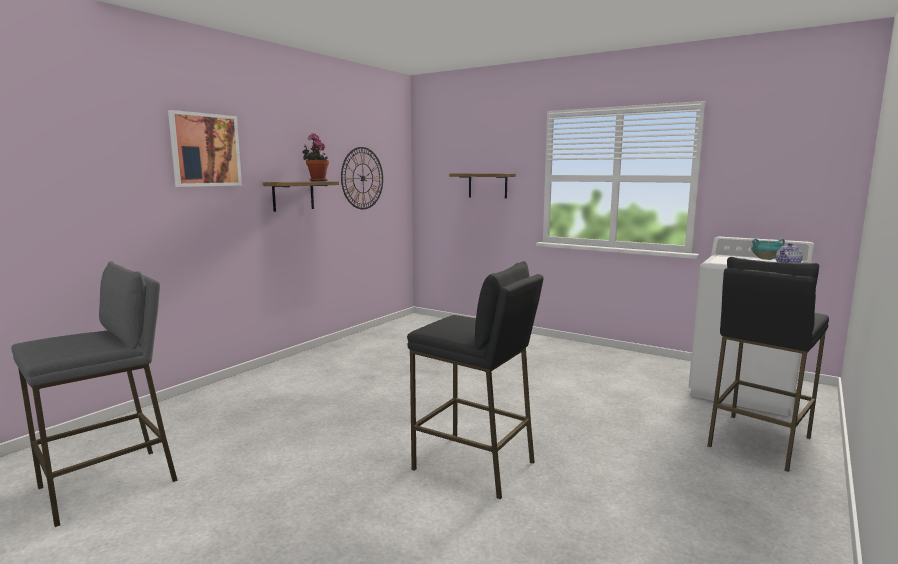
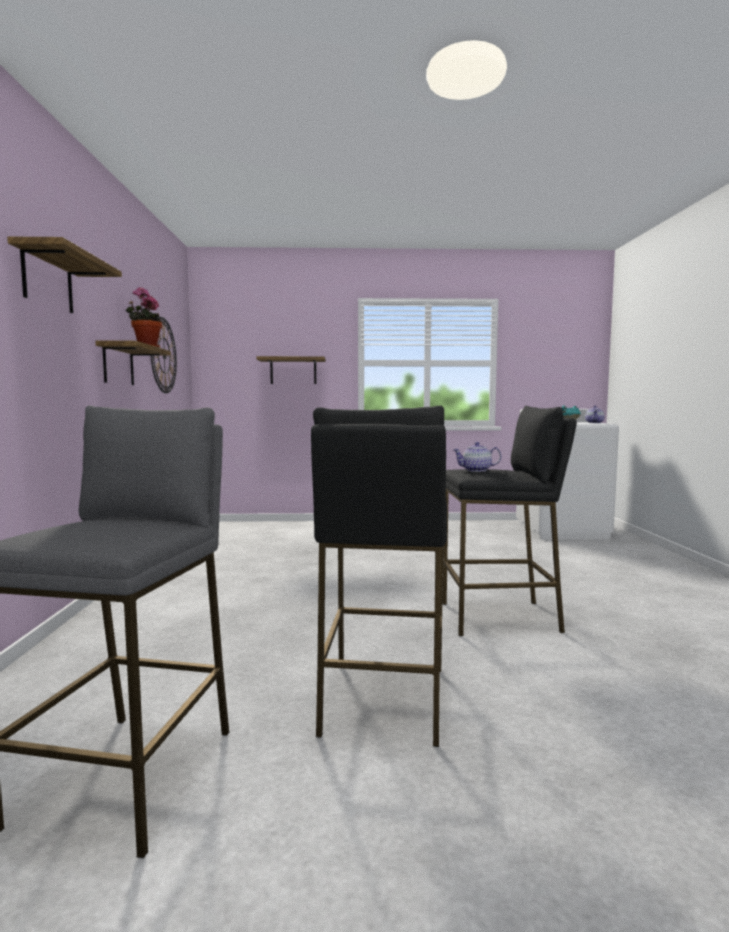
camera: 35 degrees left, 5 degrees down
(205, 150) = (47, 280): picture -> shelf
(454, 322) = (476, 470): none -> teapot
(757, 441) = (625, 555): black stool -> black stool (382, 699)

